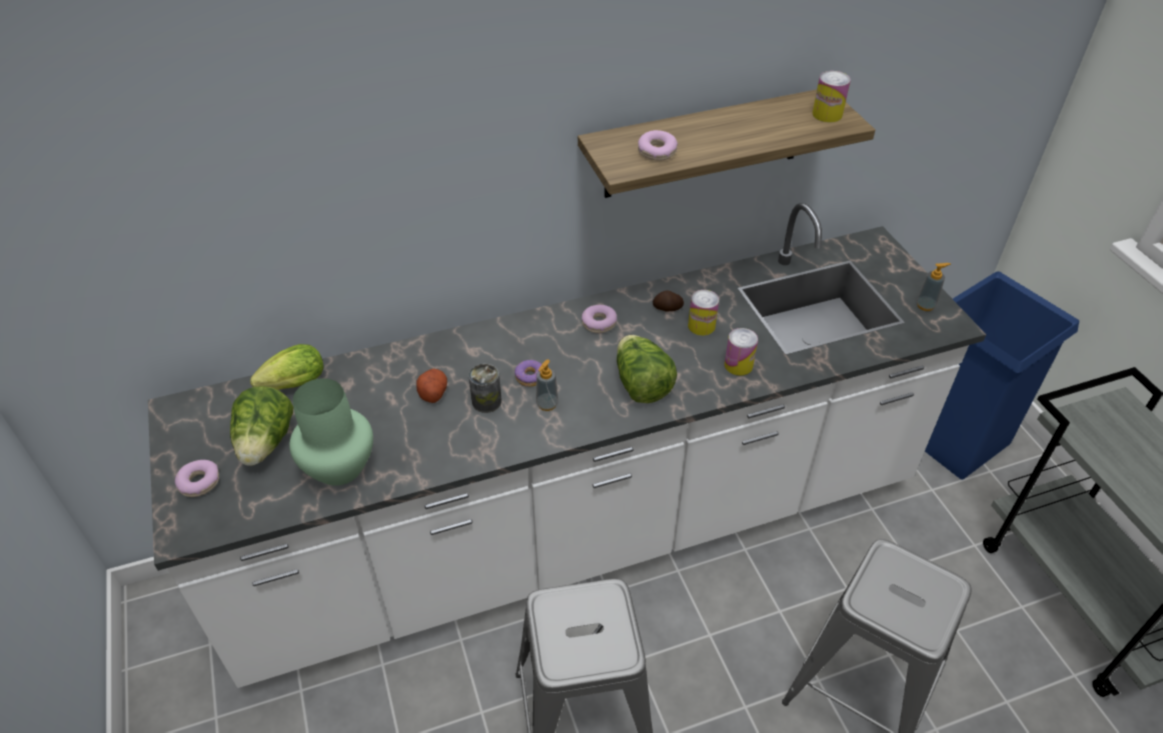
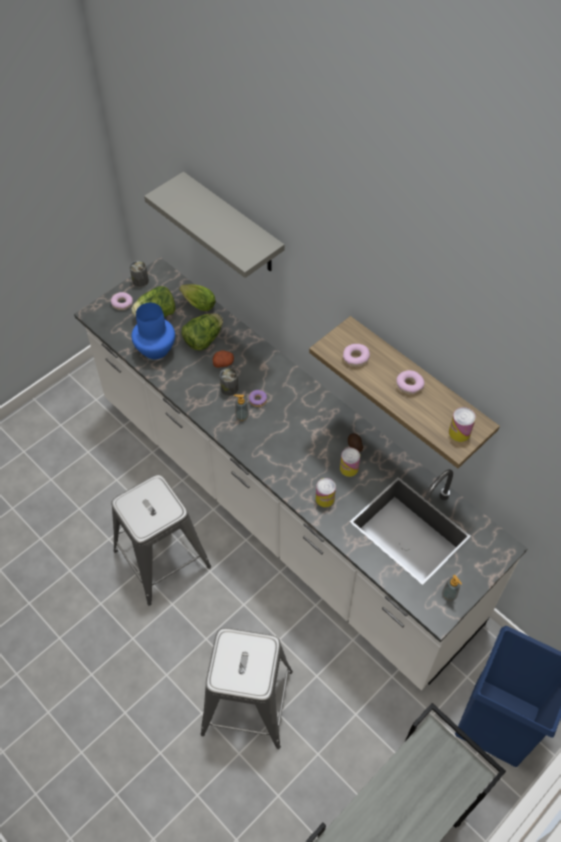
camera: 65 degrees right, 10 degrees up
(174, 441) = (140, 281): none -> can
(308, 177) = (233, 225): none -> grey shelf
(339, 468) = (155, 350): green vase -> blue vase
(599, 323) = (320, 415): donut -> donut (409, 385)
(641, 385) = (280, 455): lettuce -> lettuce (203, 340)

